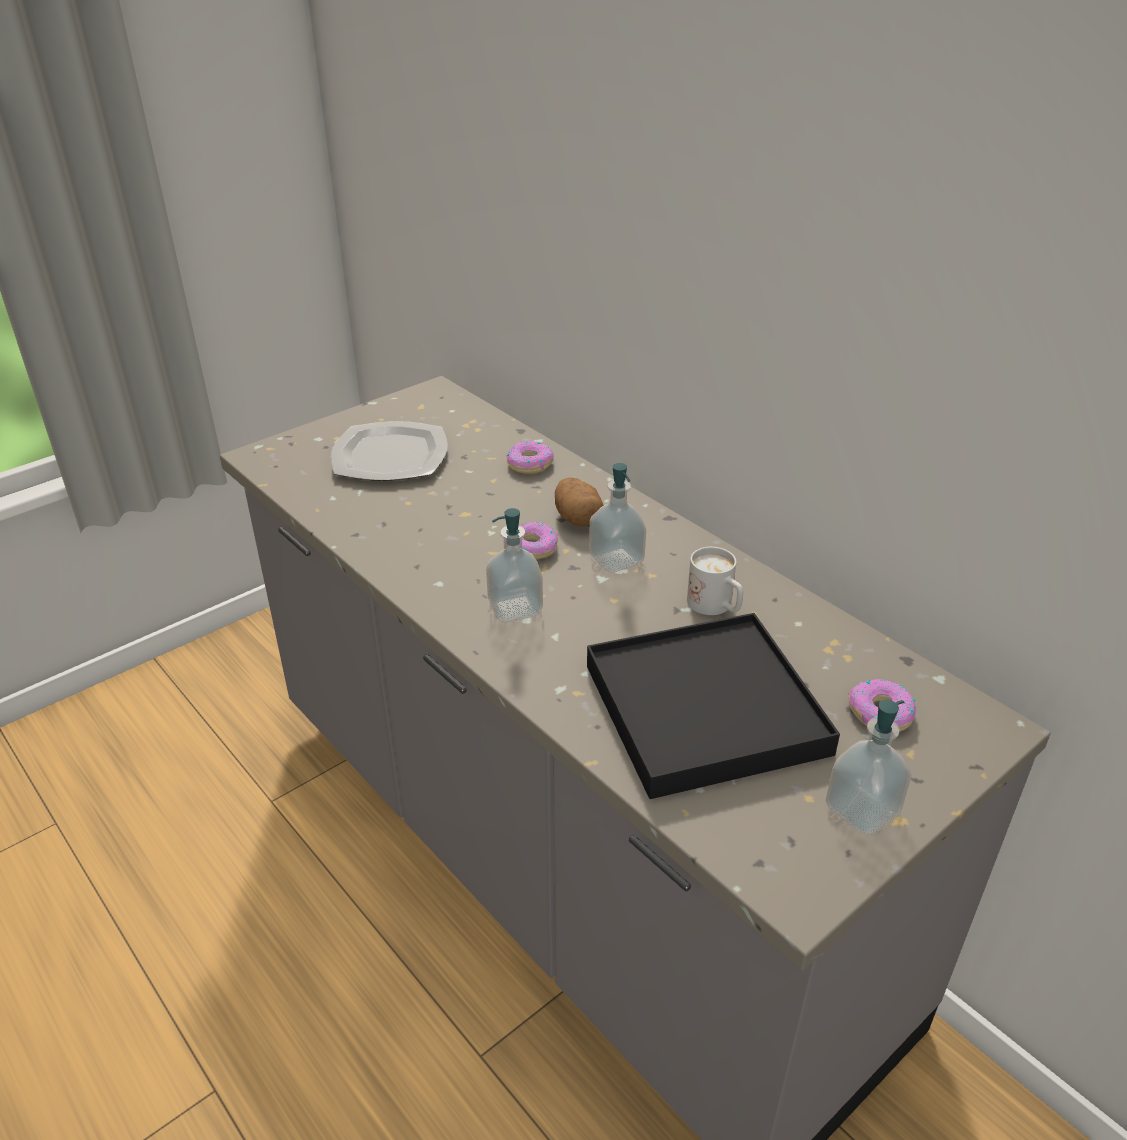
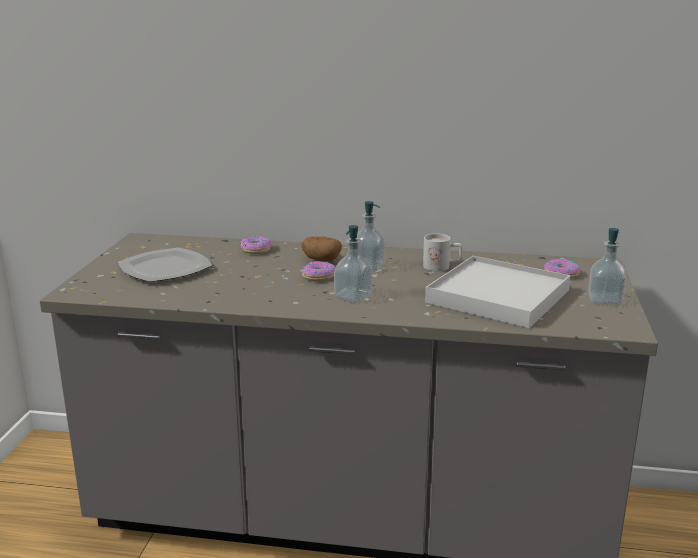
camera: 40 degrees left, 15 degrees down
(705, 709) = (498, 296): black tray -> white tray

